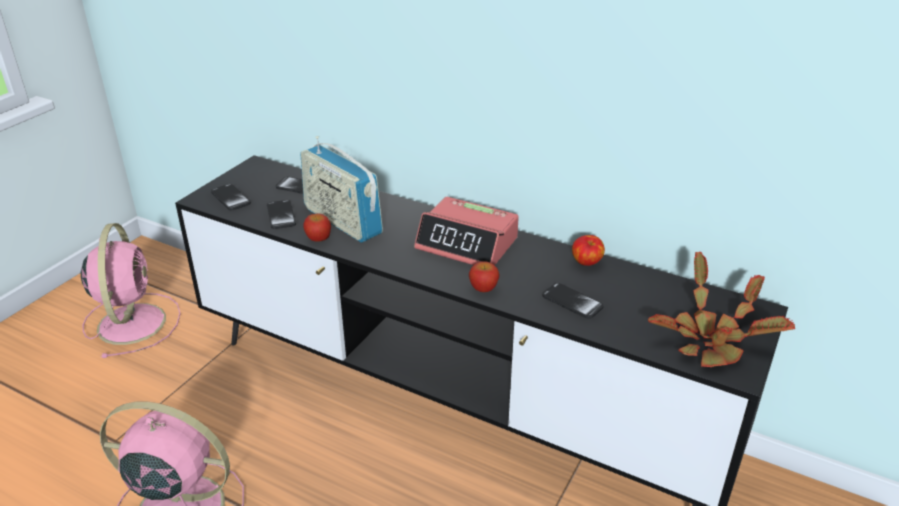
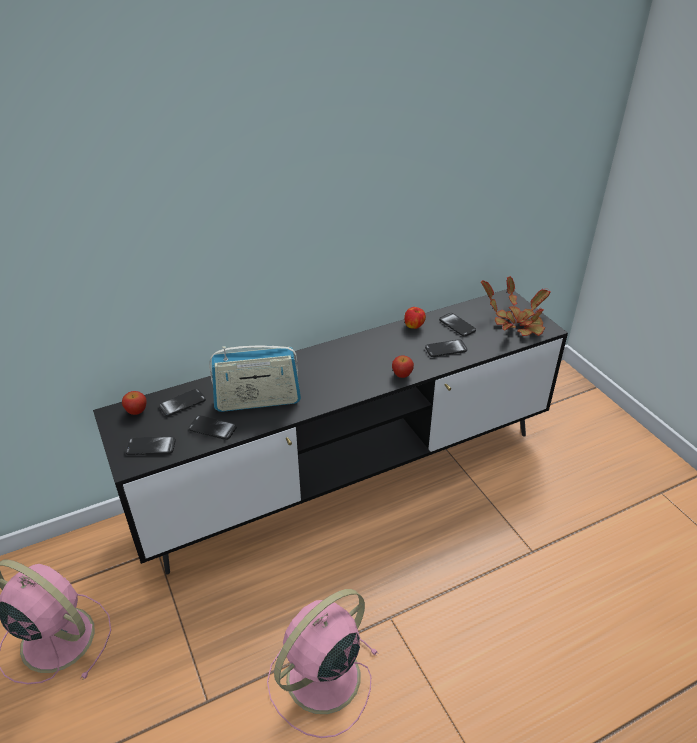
camera: 55 degrees left, 5 degrees up
(318, 238) = (267, 421): apple -> apple (136, 411)
(467, 244) = (347, 359): alarm clock -> none
(633, 293) = (457, 325): none -> phone

